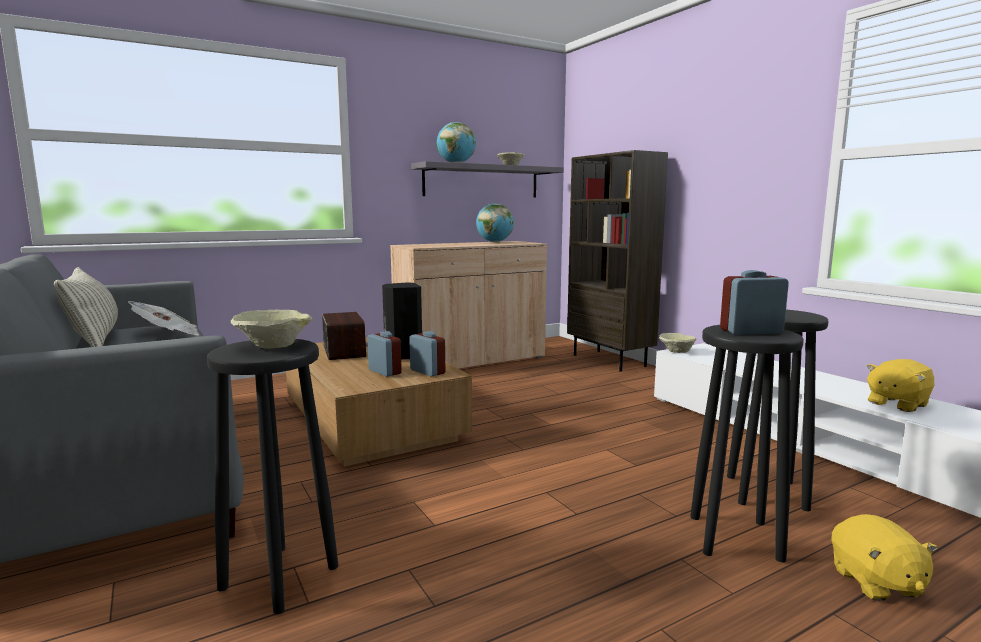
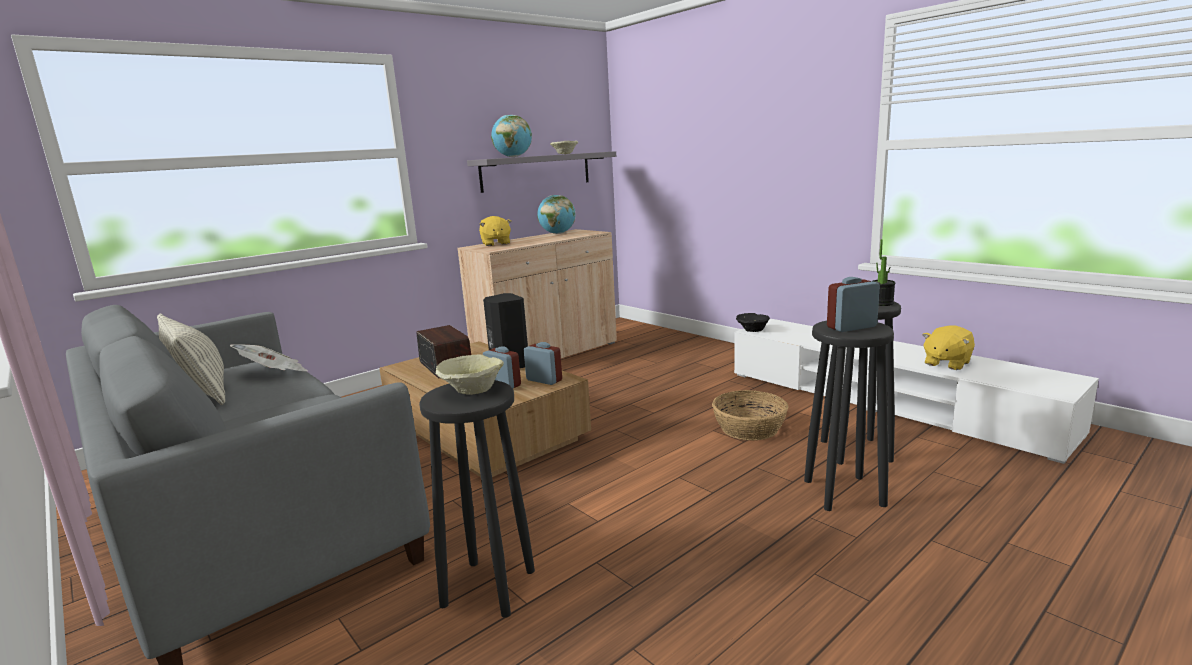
camera: 10 degrees left, 5 degrees up
(610, 360) = (679, 339): brown bookcase -> none
(647, 453) = (748, 428): none -> basket
(677, 351) = (752, 330): beige bowl -> black bowl
(804, 315) = (881, 303): none -> potted plant
(876, 582) = (954, 511): yellow plush toy -> yellow plush toy (495, 244)

